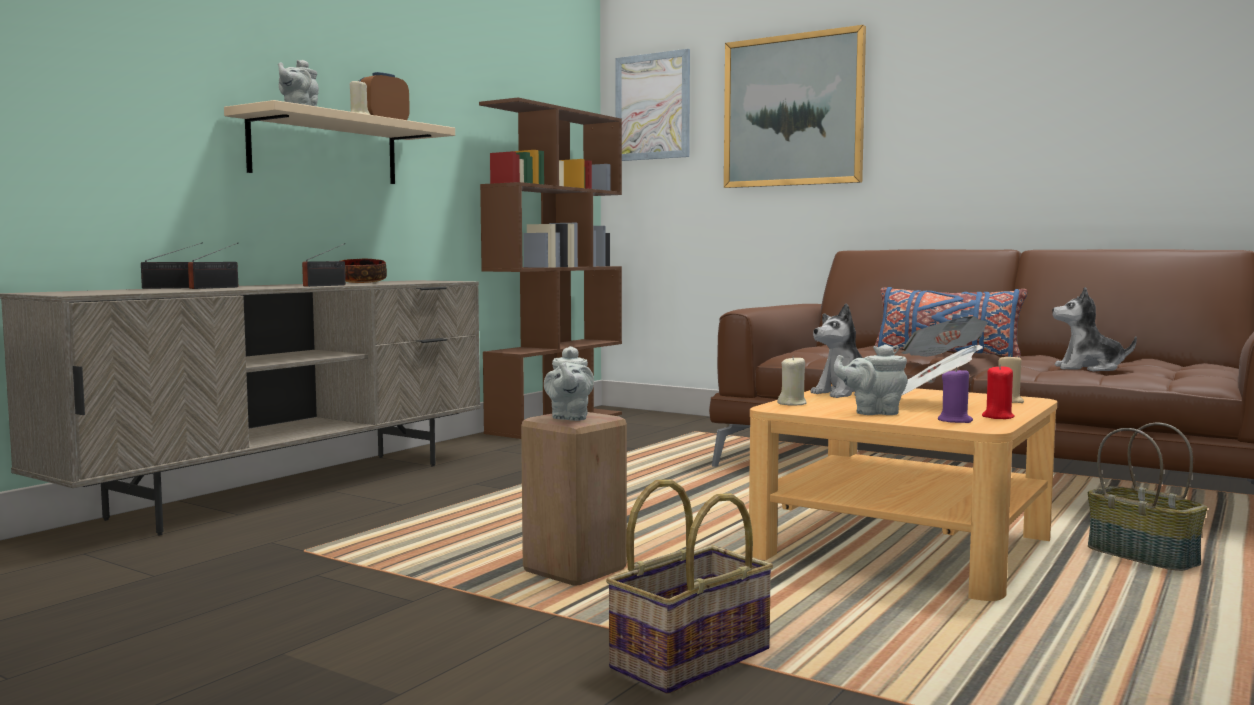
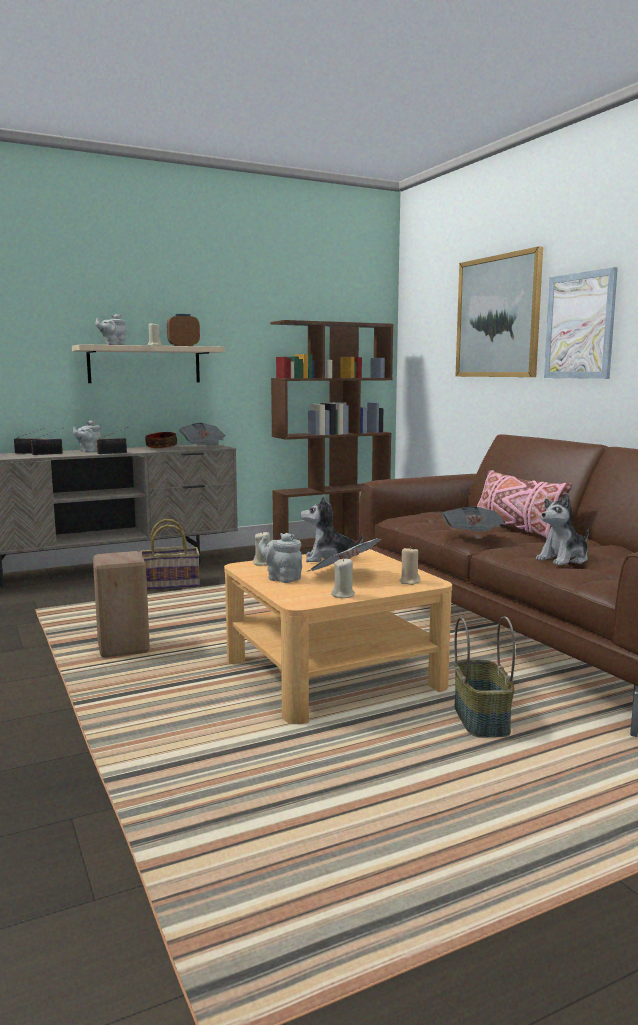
camera: 30 degrees right, 5 degrees up
(430, 281) = (203, 448): none -> newspaper
(569, 418) = (111, 557): grey teapot -> grey teapot (88, 451)
(652, 106) = (423, 312): picture -> picture (579, 326)
(689, 658) = (64, 712): basket -> basket (171, 584)
(946, 354) = (517, 529): blue pillow -> pink pillow
(955, 421) = (303, 594): purple candle -> none
(997, 417) = (343, 595): red candle -> beige candle
(1089, 368) = (563, 559): plush toy -> plush toy turned 75 degrees counterclockwise

